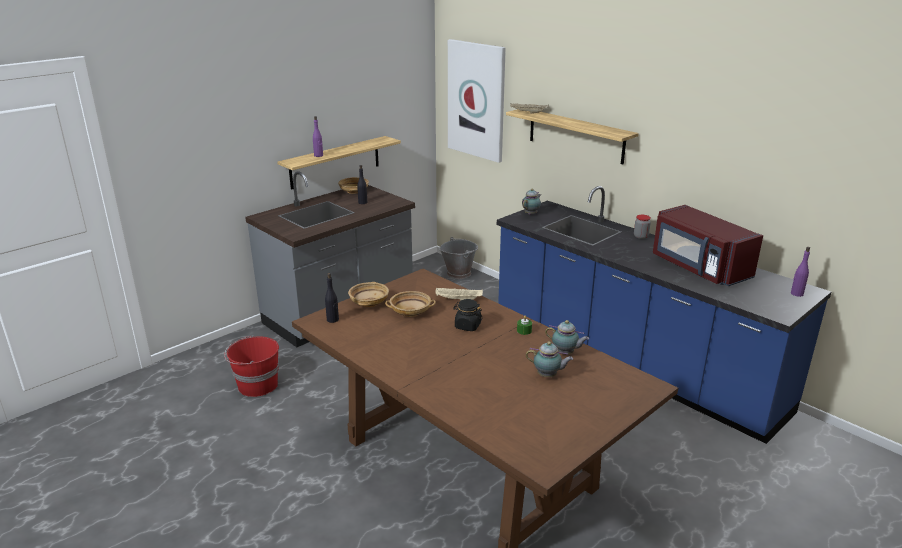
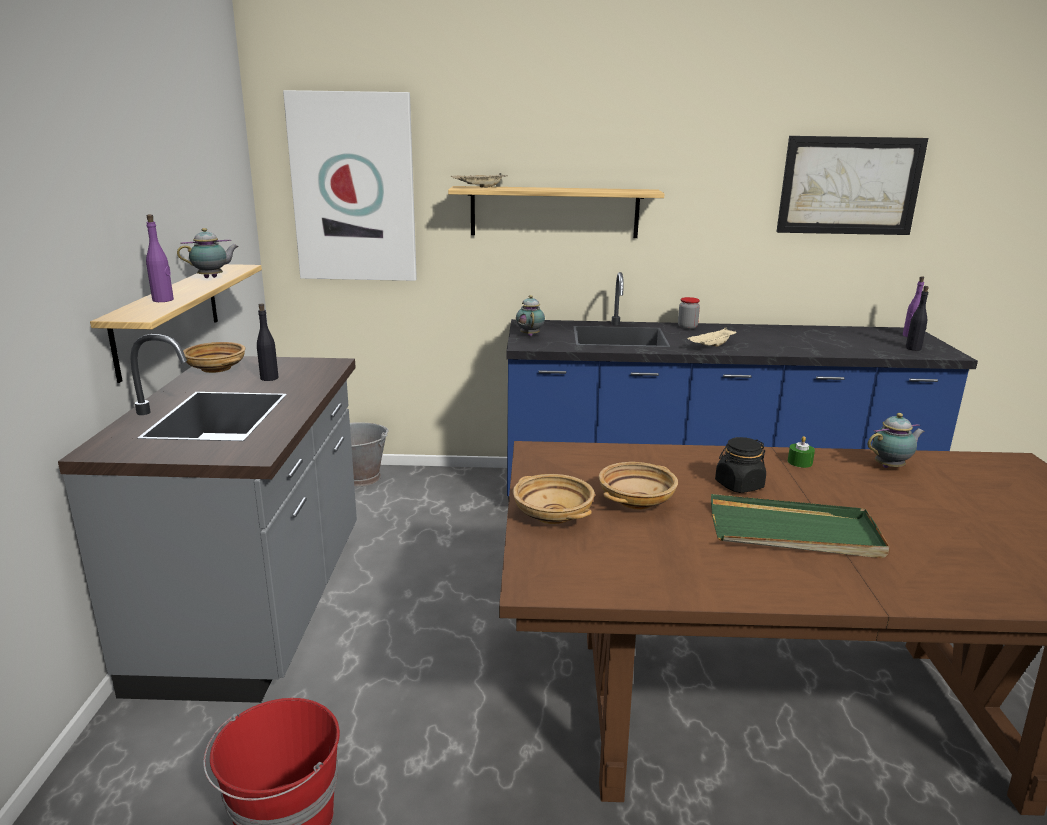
camera: 45 degrees left, 5 degrees down
(333, 320) = (561, 566): black bottle -> black bottle (913, 348)
(439, 352) = (794, 532): none -> green tray
(458, 300) = (651, 460): beige tray -> beige tray (711, 346)
(548, 376) = (943, 498): teapot -> teapot (212, 277)
(698, 268) = (800, 338): red microwave -> none
(777, 157) = (849, 186): none -> picture

